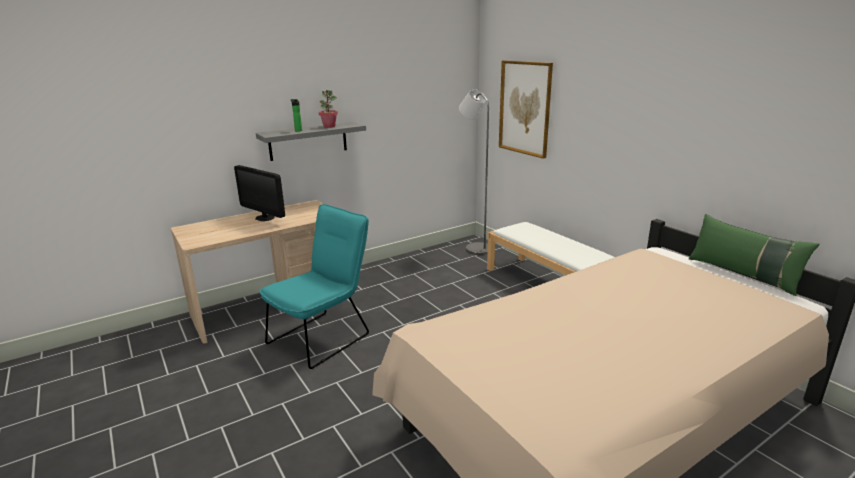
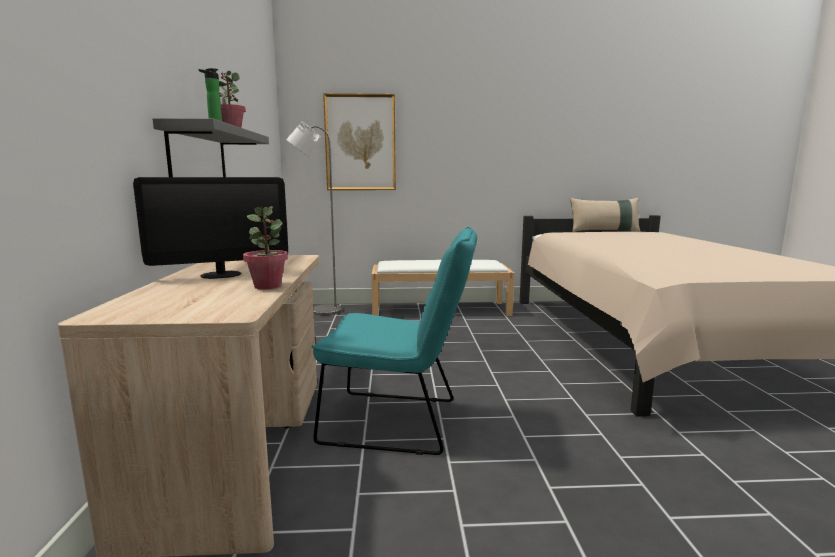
camera: 60 degrees left, 10 degrees down
(245, 233) = (268, 286): none -> potted plant
(324, 336) = (400, 422): turquoise chair -> turquoise chair turned 120 degrees clockwise
(743, 274) = (604, 231): green pillow -> beige pillow

